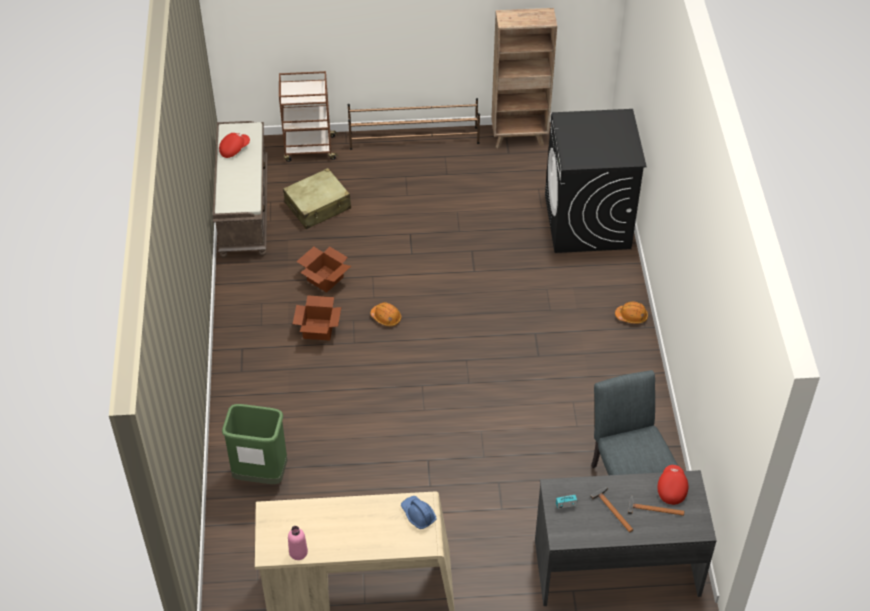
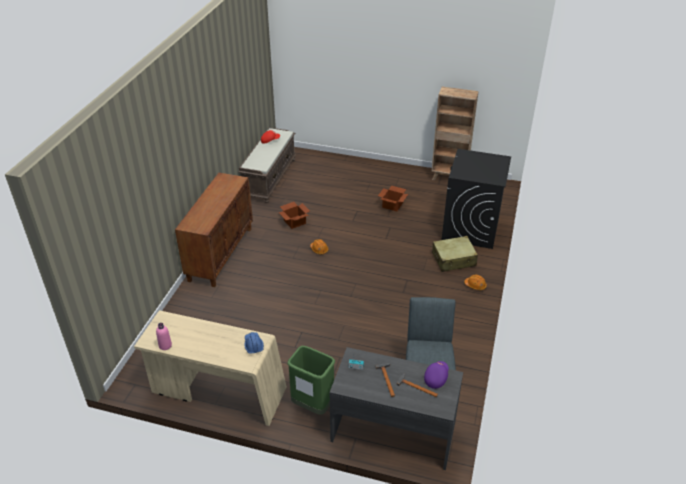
camera: 20 degrees right, 10 degrees down
(241, 366) = (220, 254): none -> brown cabinet
(260, 475) = (196, 313): green trash can -> green trash can (312, 405)
(309, 149) = (322, 159): brown cart -> none
(318, 206) = (311, 186): beige suitcase -> beige suitcase (454, 259)
(319, 328) = (276, 246): cardboard box -> cardboard box (393, 205)
(414, 138) = (385, 166): brown shoe rack -> none
(671, 488) = (436, 377): red cap -> purple cap

